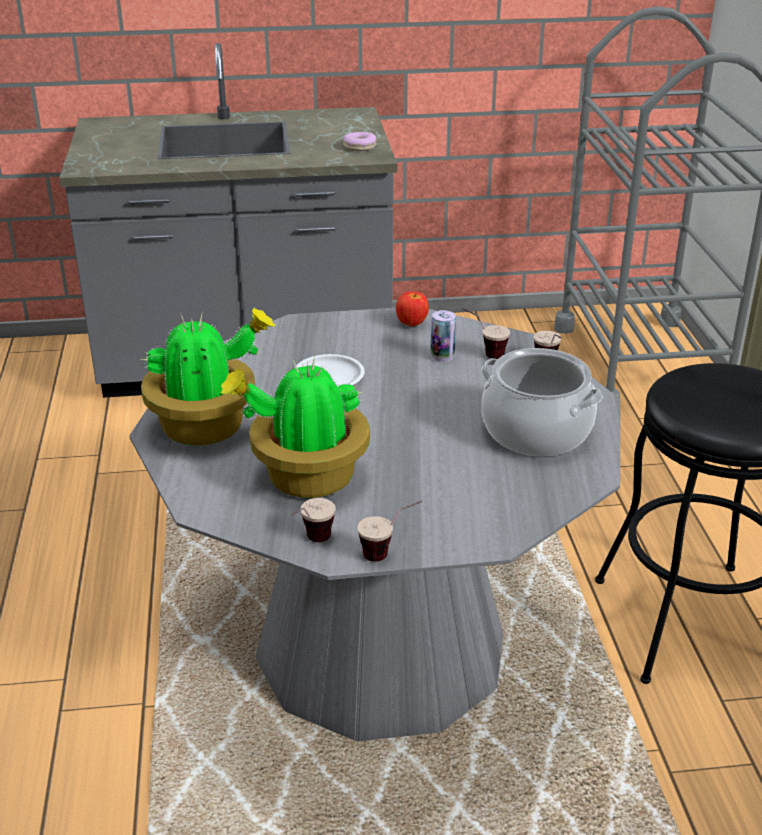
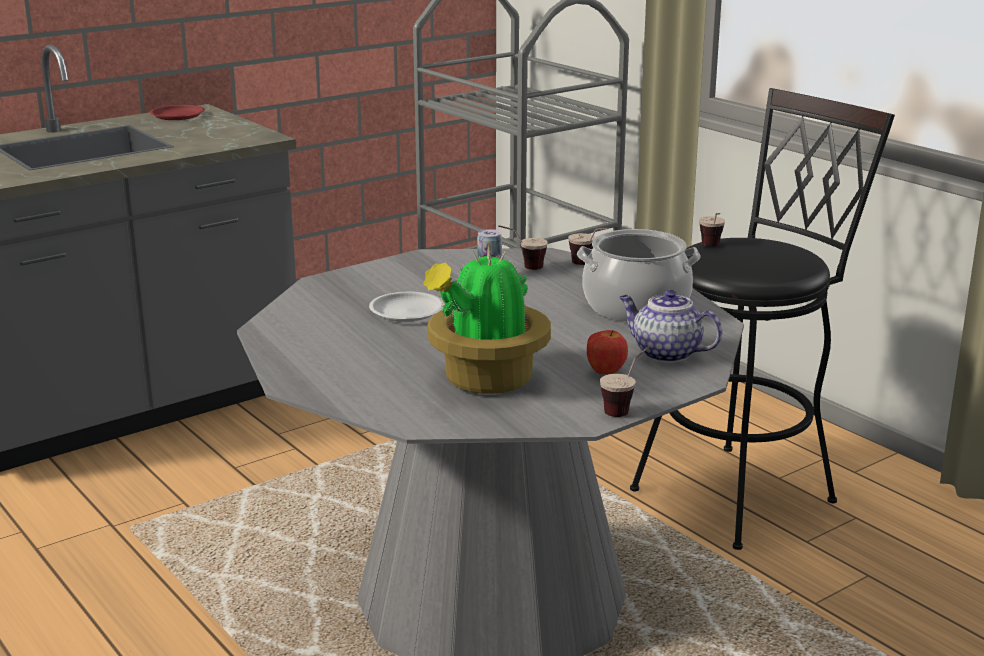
camera: 30 degrees left, 10 degrees down
(207, 427) = (339, 370): potted plant -> none
(311, 543) = (552, 420): cup -> cup (712, 247)
(334, 117) = (178, 116): none -> red plate
(360, 147) = (240, 132): donut -> none
(412, 324) = (431, 262): apple -> apple (606, 372)
(499, 498) = (665, 353): none -> teapot

